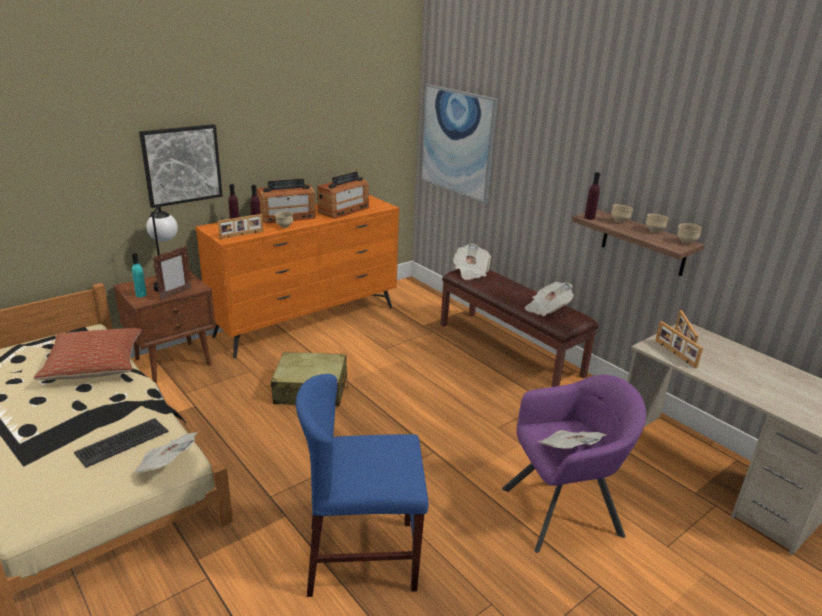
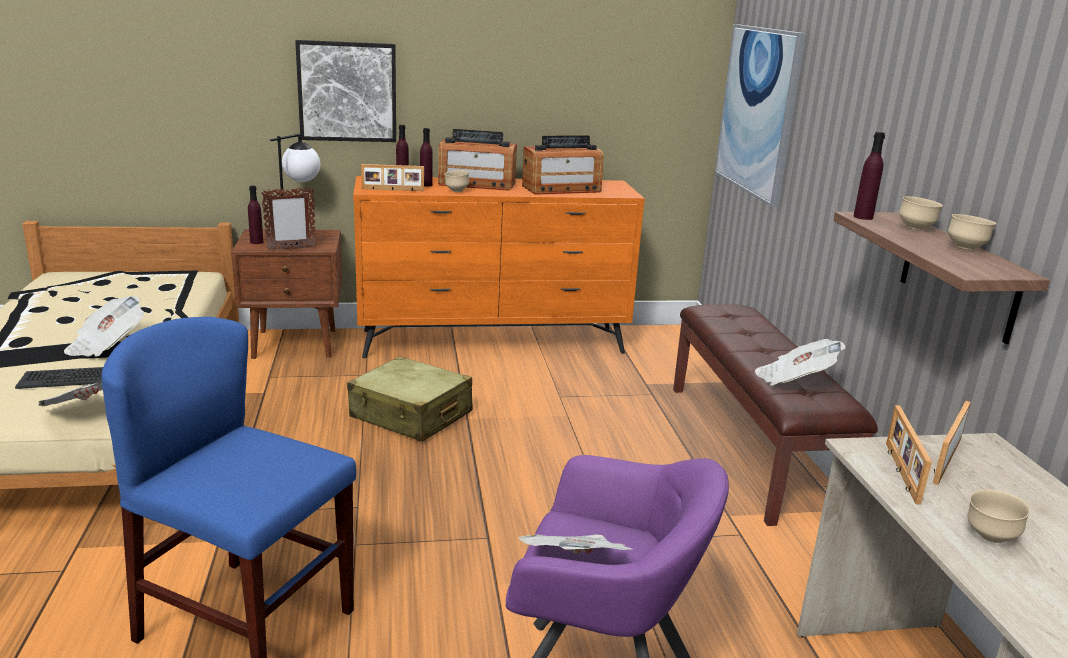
camera: 30 degrees right, 5 degrees down
(94, 365) = (157, 304): pillow -> none
(141, 295) = (256, 242): turquoise bottle -> purple bottle
(470, 272) = (724, 311): newspaper -> newspaper (106, 346)
(686, 242) = (1009, 270): beige bowl -> beige bowl (989, 537)

